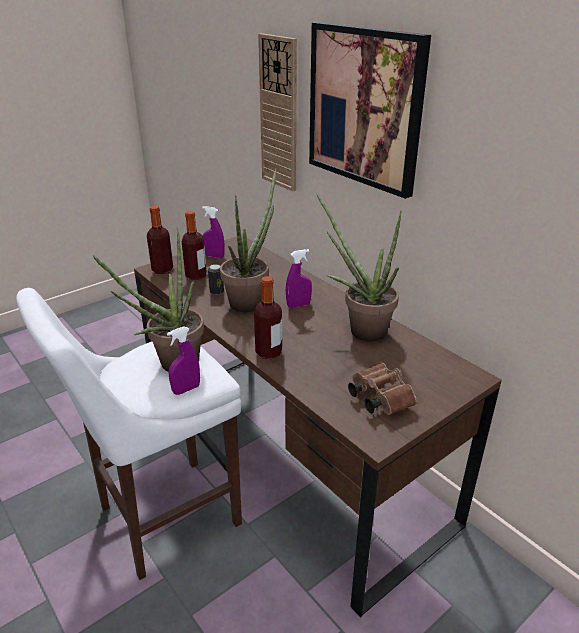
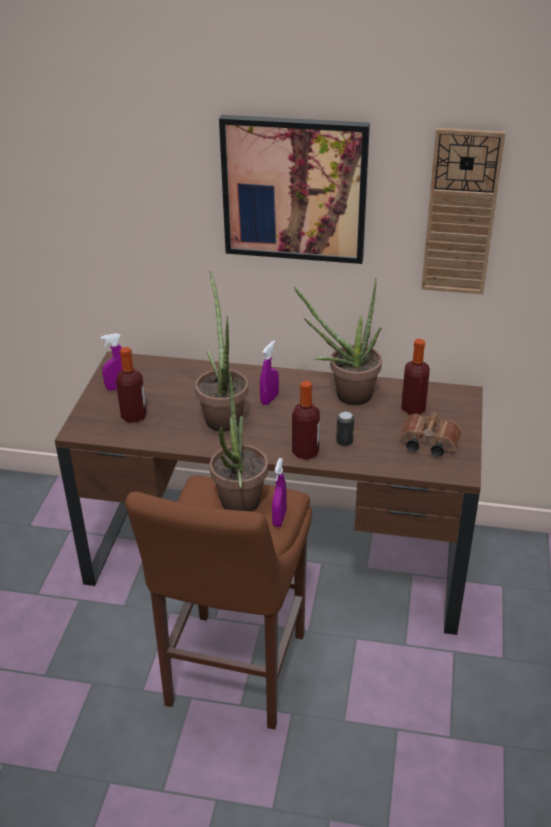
camera: 40 degrees left, 5 degrees up
(162, 270) = (89, 427): bottle -> bottle (413, 408)
(162, 517) = (232, 675): white stool -> brown stool
(217, 292) = (179, 422): can -> can (344, 441)
(279, 114) = (163, 209): wall clock -> wall clock (461, 213)

